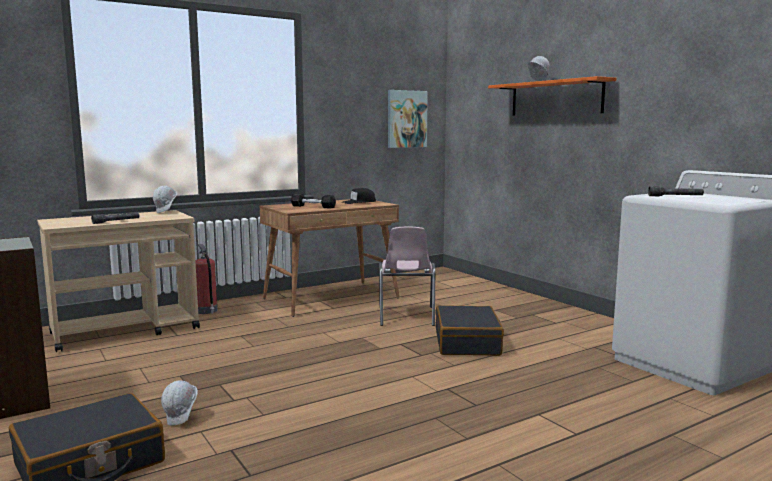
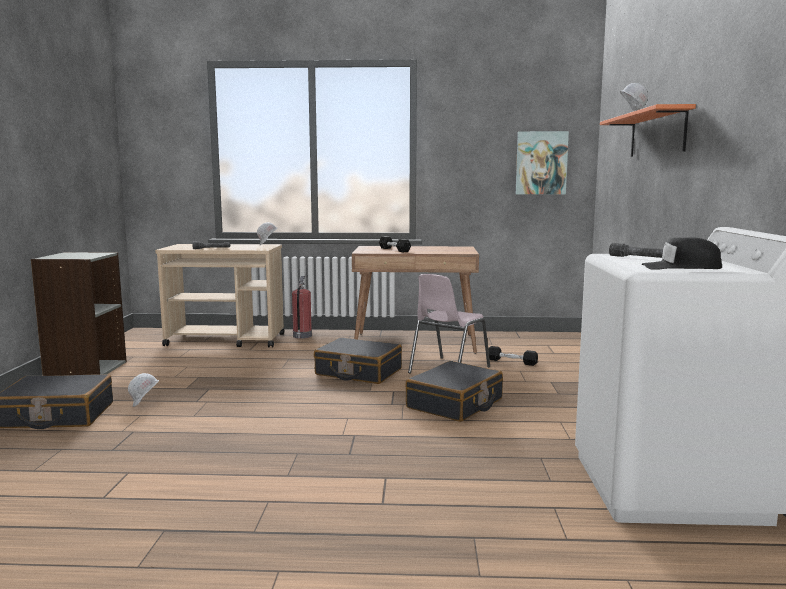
camera: 35 degrees right, 0 degrees up
(336, 334) = (358, 372): none -> black suitcase
(359, 202) = (450, 249): black cap -> black cap (681, 268)
(438, 299) = (511, 362): none -> black dumbbell

